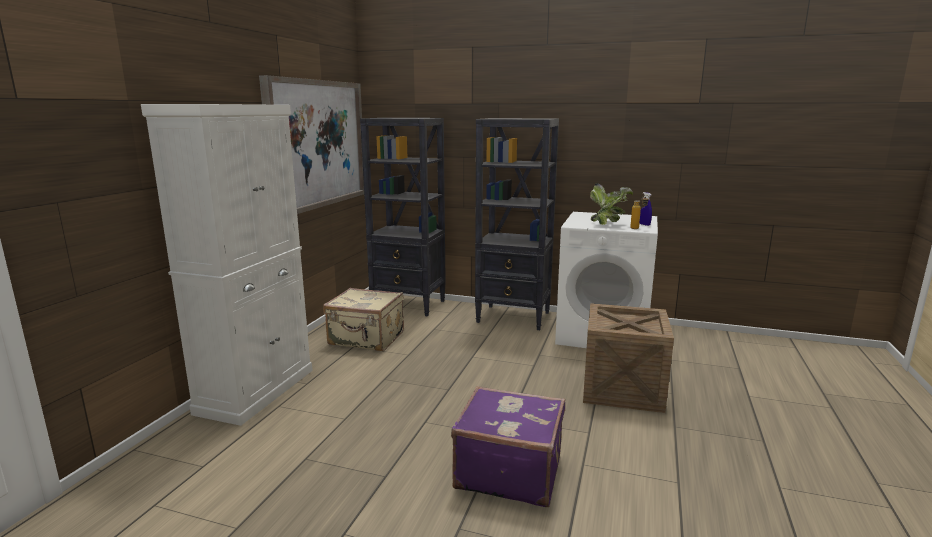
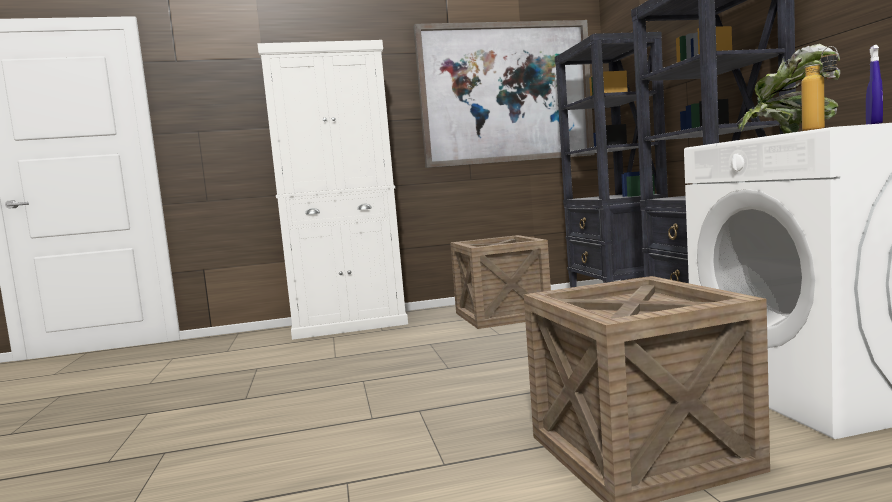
camera: 60 degrees right, 10 degrees down
(366, 339) = (502, 315): beige suitcase -> crate
(509, 471) = (293, 443): purple suitcase -> none

